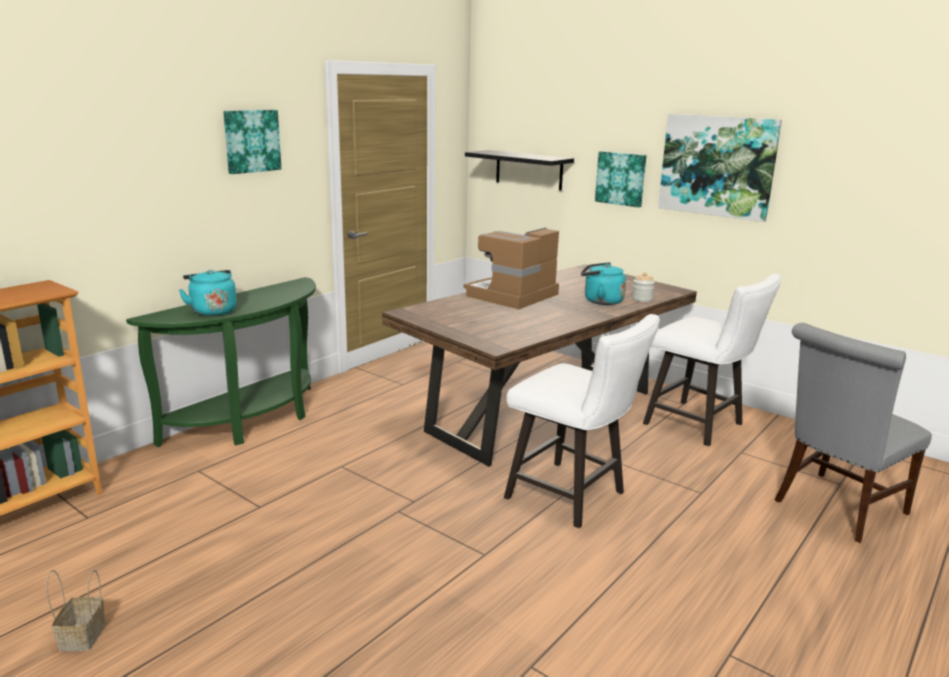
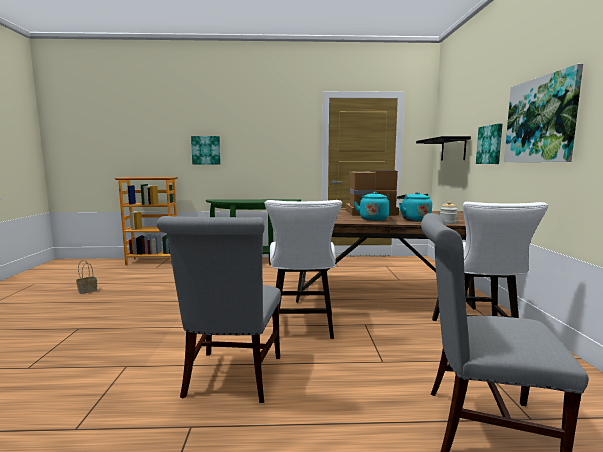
camera: 50 degrees right, 10 degrees down
(212, 311) = (234, 200): turquoise kettle -> turquoise kettle (373, 219)
(251, 141) = (275, 129): picture -> picture (206, 150)
(652, 593) = (231, 379): none -> grey chair

